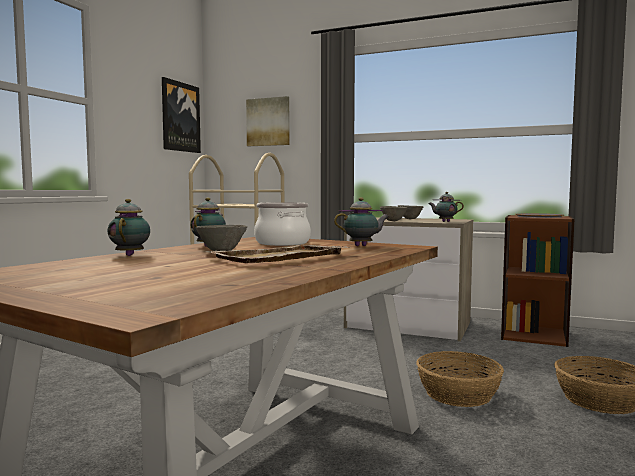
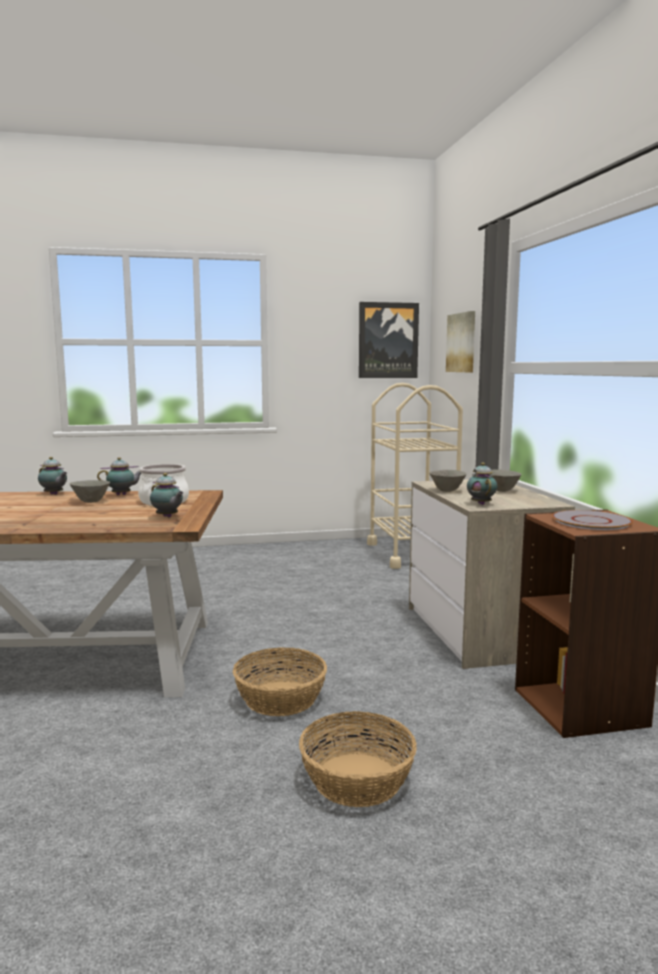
camera: 55 degrees right, 5 degrees up
(131, 255) = (54, 494): teapot -> teapot turned 75 degrees clockwise
(278, 257) = (67, 514): beige tray -> none

